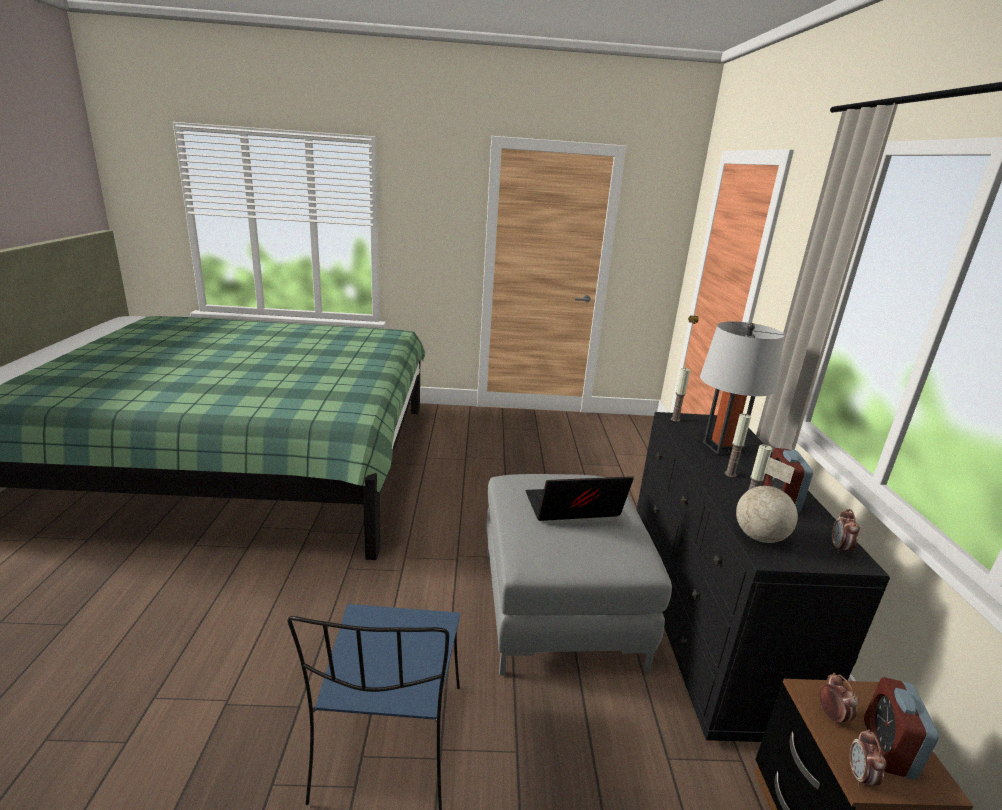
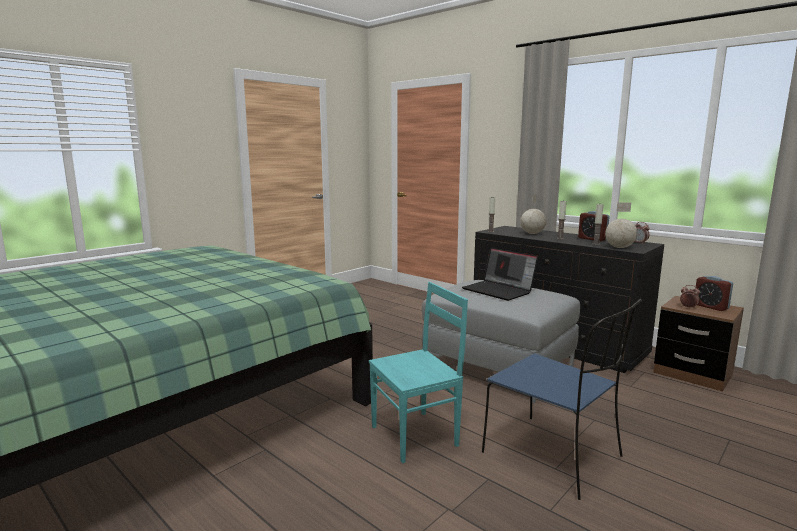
camera: 45 degrees left, 10 degrees down
(339, 618) = (416, 436): none -> turquoise chair
(572, 509) = (499, 291): laptop -> laptop turned 75 degrees counterclockwise
(721, 447) = (532, 233): grey table lamp -> globe
(860, 776) = (722, 315): alarm clock -> none

